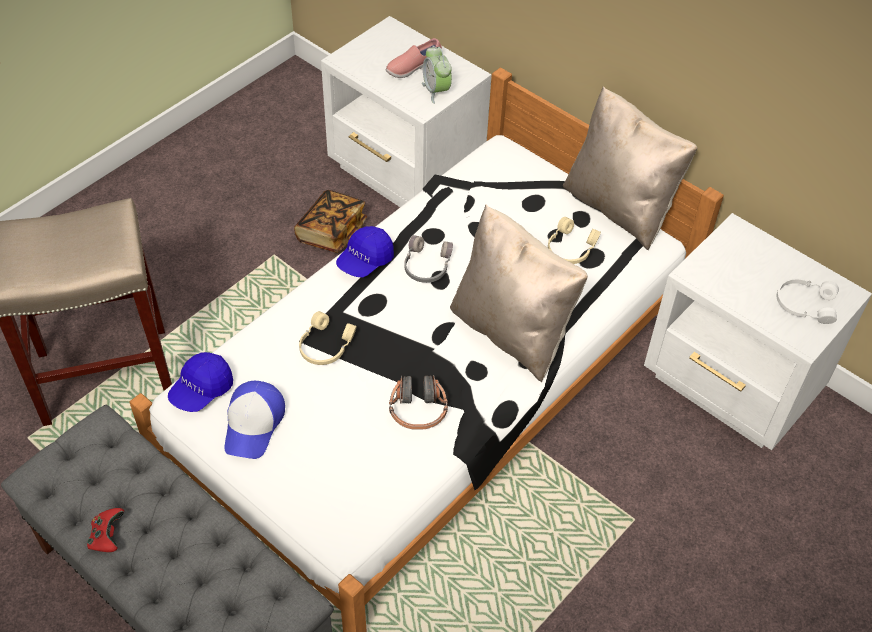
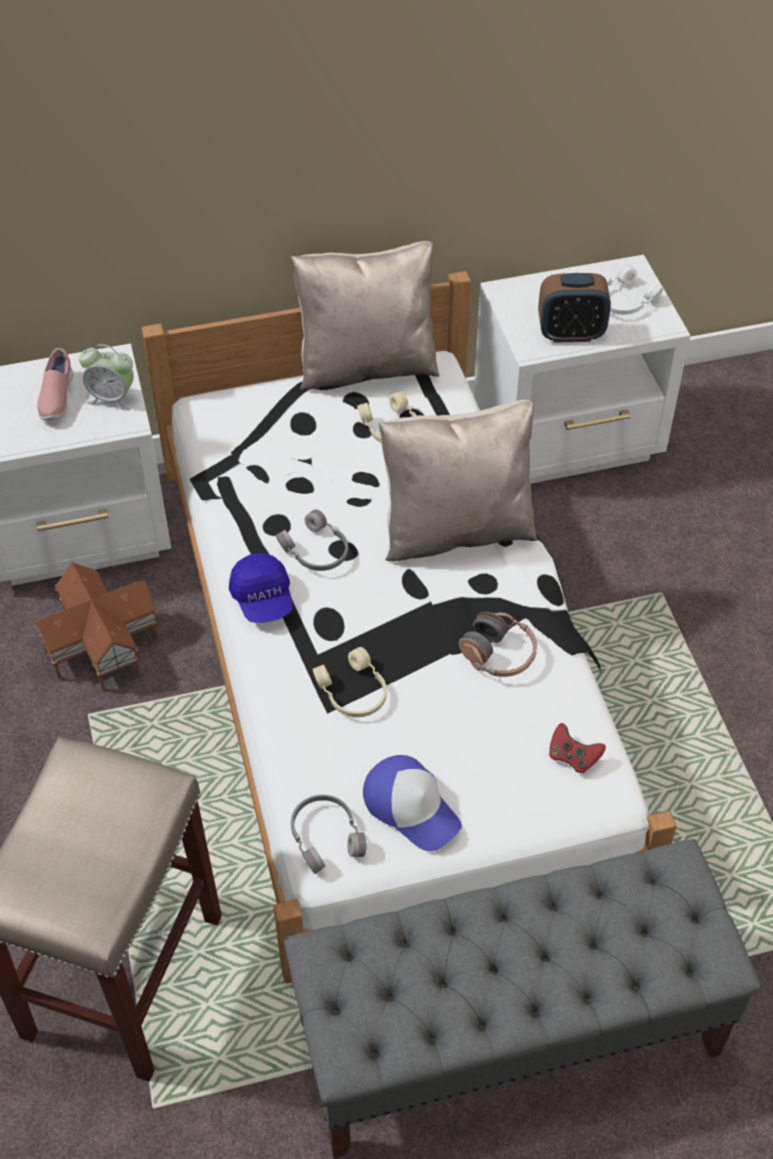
camera: 55 degrees left, 0 degrees up
(107, 537) = (487, 1008): red game controller -> red game controller (572, 757)
(202, 390) = (326, 836): blue cap -> grey headphones
(331, 232) = (103, 643): book -> toy house
(733, 289) = (570, 334): none -> alarm clock

